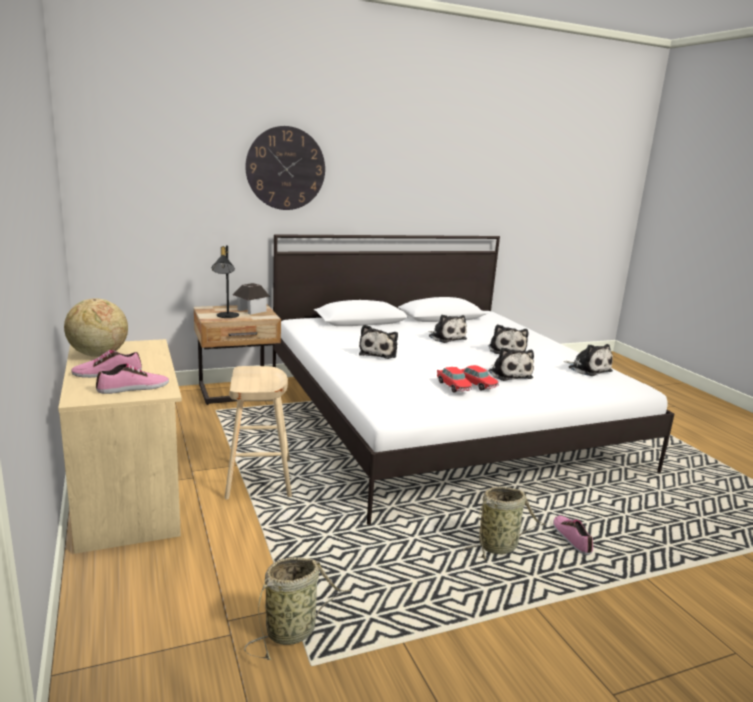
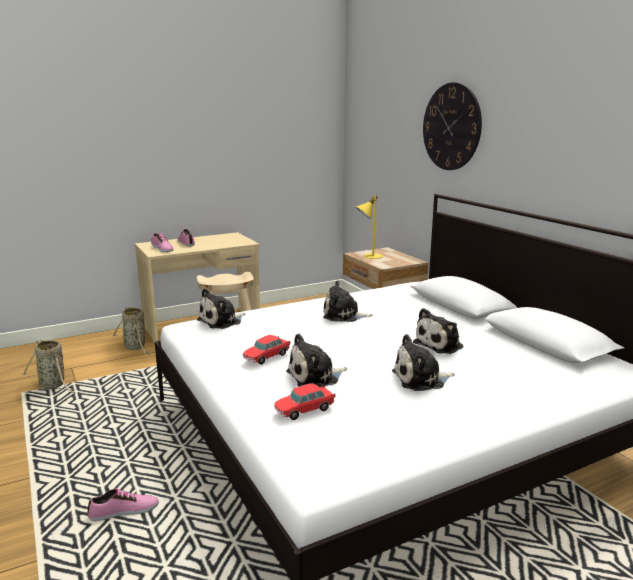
camera: 85 degrees right, 0 degrees up
(98, 355) = (218, 238): globe -> none
(226, 316) = (369, 256): black table lamp -> yellow table lamp
(251, 310) = (396, 260): toy house -> none
(453, 386) = (251, 344): toy car -> toy car (304, 410)
(500, 546) = (119, 463): basket -> basket (135, 347)
(588, 369) = (378, 438): plush toy -> plush toy (222, 321)

